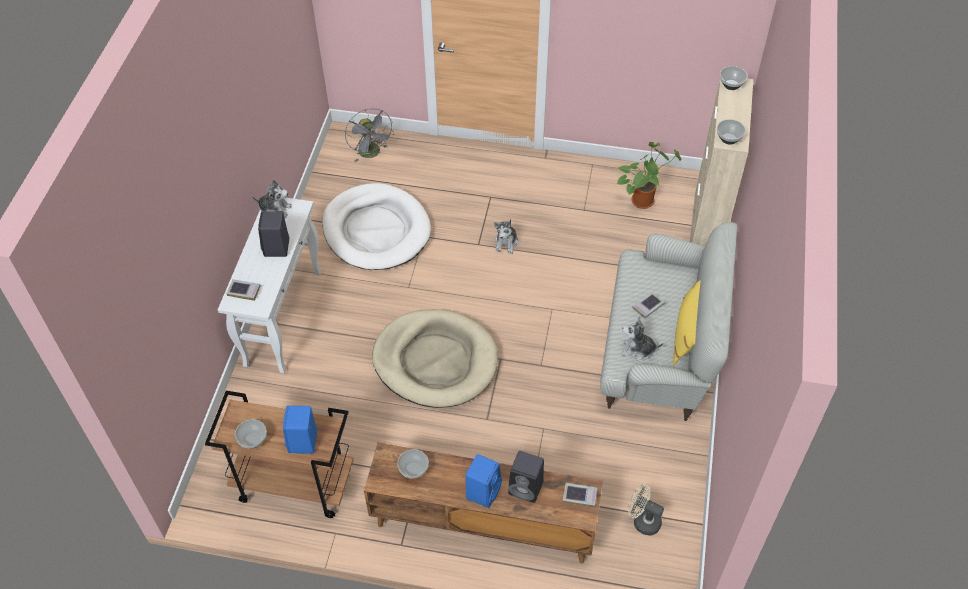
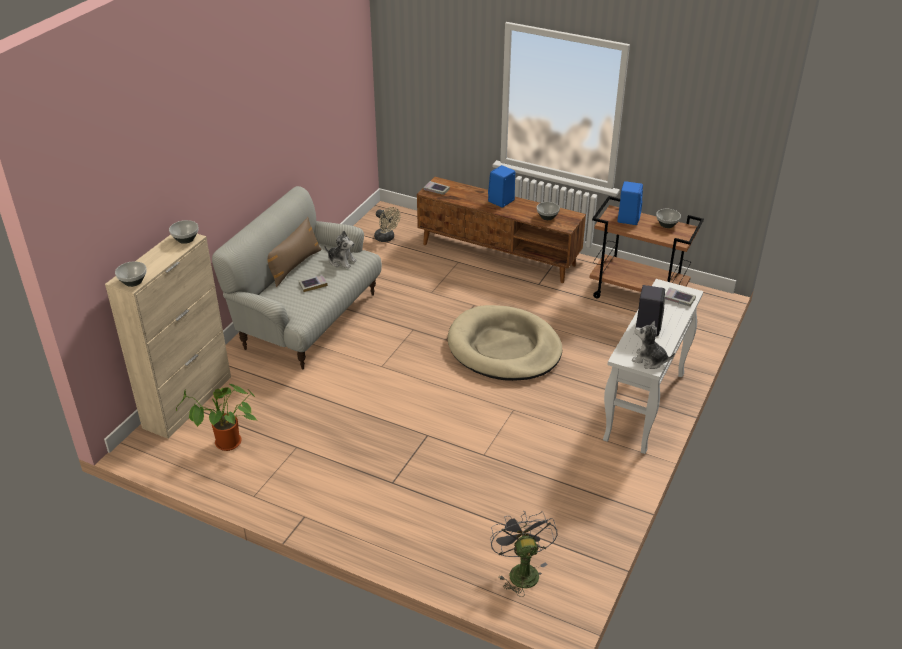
camera: 165 degrees left, 15 degrees down
(376, 230) = (535, 471): white dog bed -> none
(506, 242) = (397, 431): plush toy -> none
(527, 488) = (470, 198): black speaker -> none
(686, 331) = (294, 266): yellow pillow -> brown pillow

